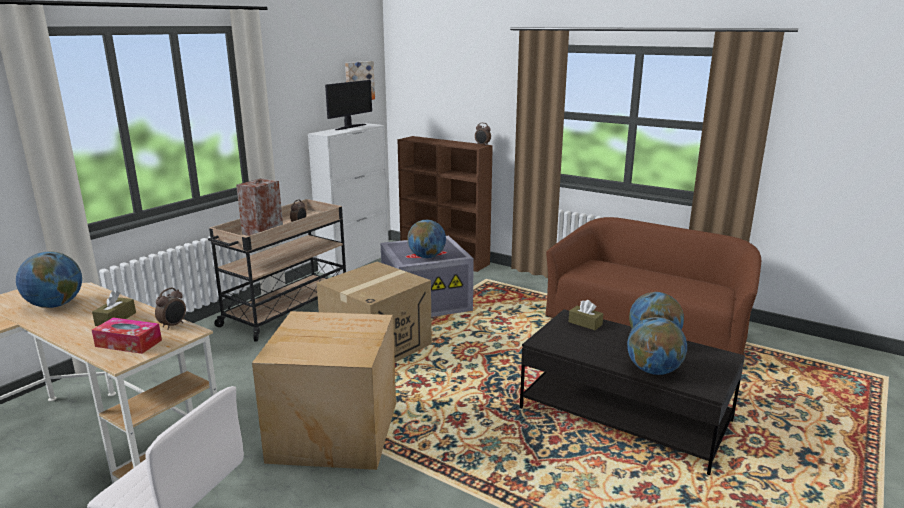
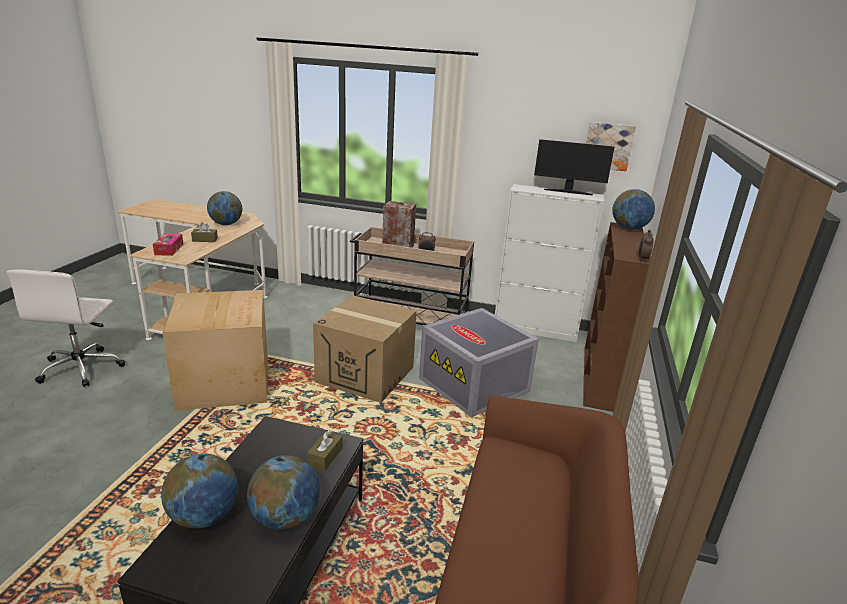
camera: 70 degrees right, 5 degrees up
(173, 325) = (194, 254): alarm clock -> none
(427, 257) = (460, 335): globe -> globe (629, 228)

